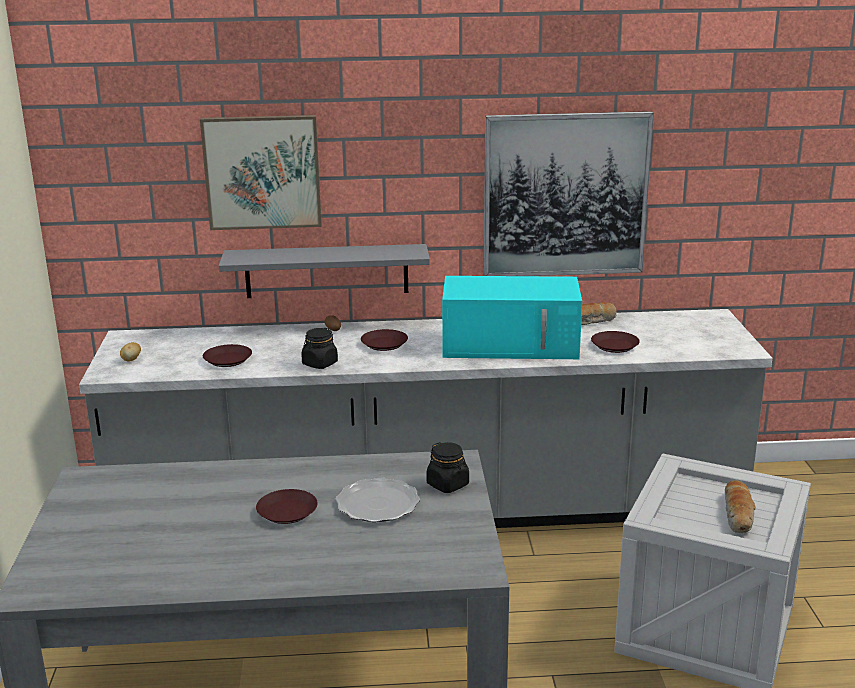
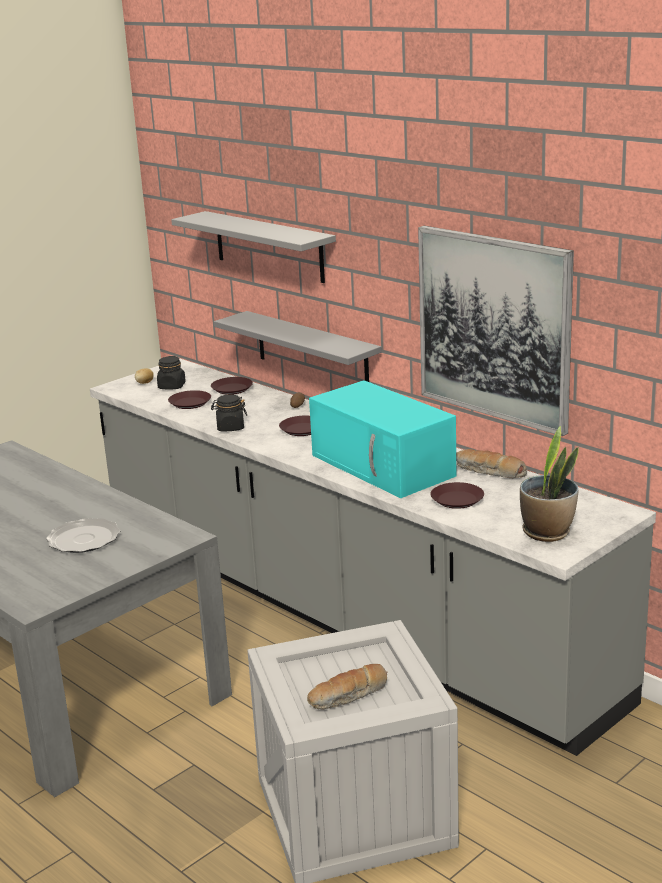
camera: 50 degrees right, 0 degrees up
(262, 172) = (268, 246): picture -> grey shelf
(288, 511) = (37, 518): brown plate -> brown plate (232, 389)
(448, 484) = (144, 548): black jar -> black jar (172, 386)
(711, 342) = (547, 532): none -> potted plant

